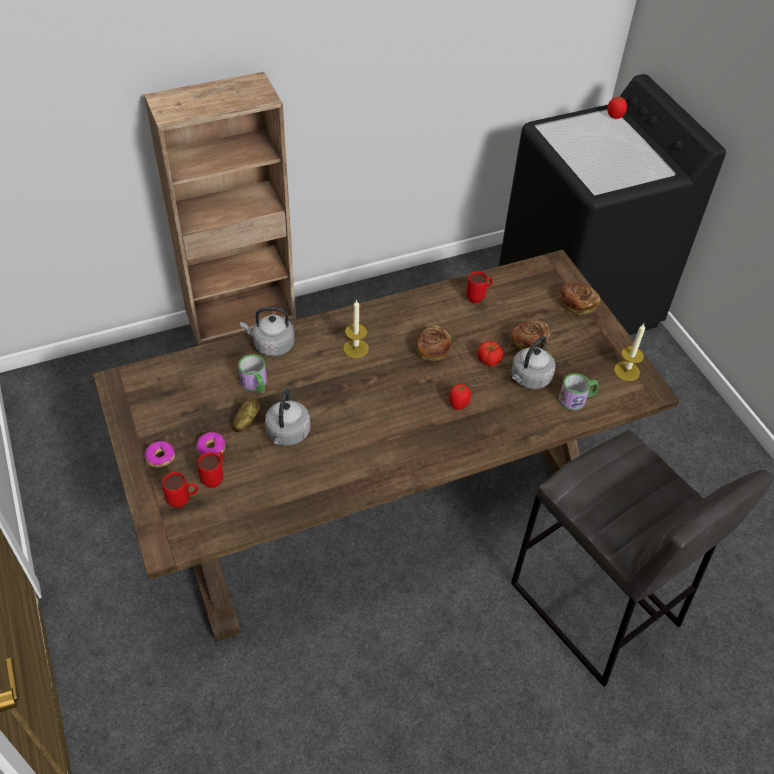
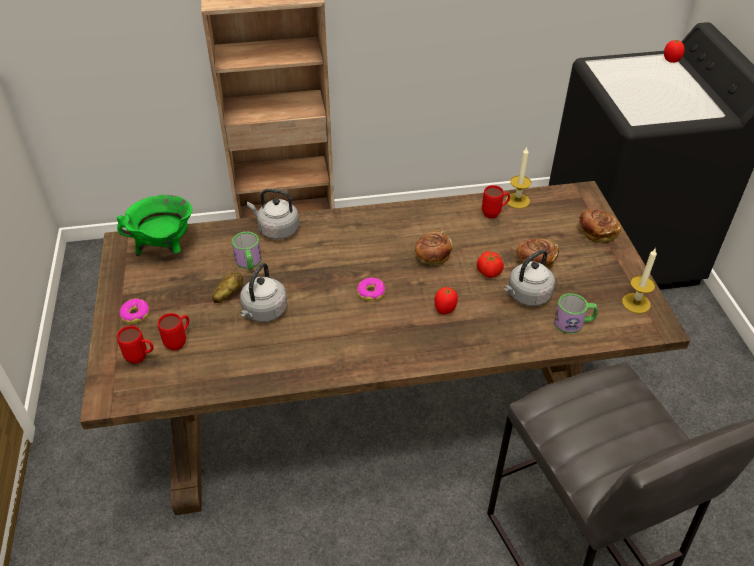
camera: 15 degrees right, 5 degrees down
(164, 382) = (165, 248): none -> green cooking pot
(211, 448) = (186, 314): donut -> donut (371, 293)
(356, 348) = (357, 243): candle -> candle (517, 200)

